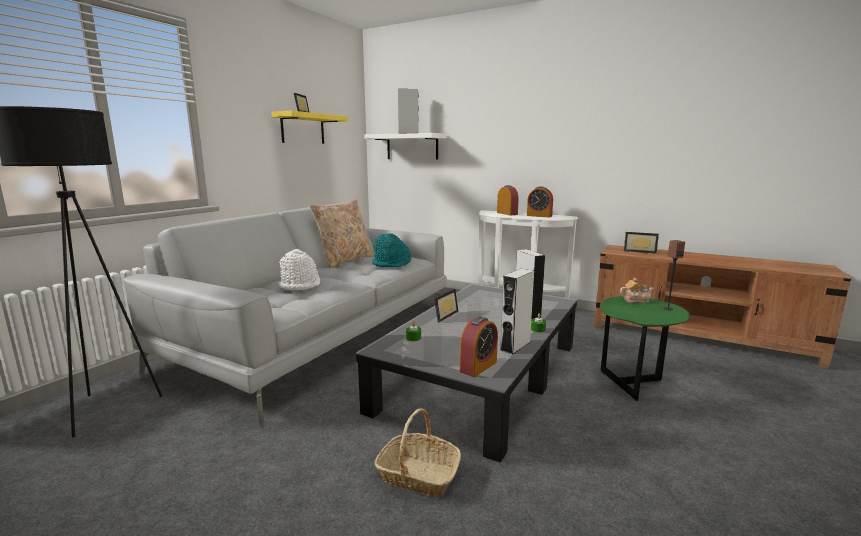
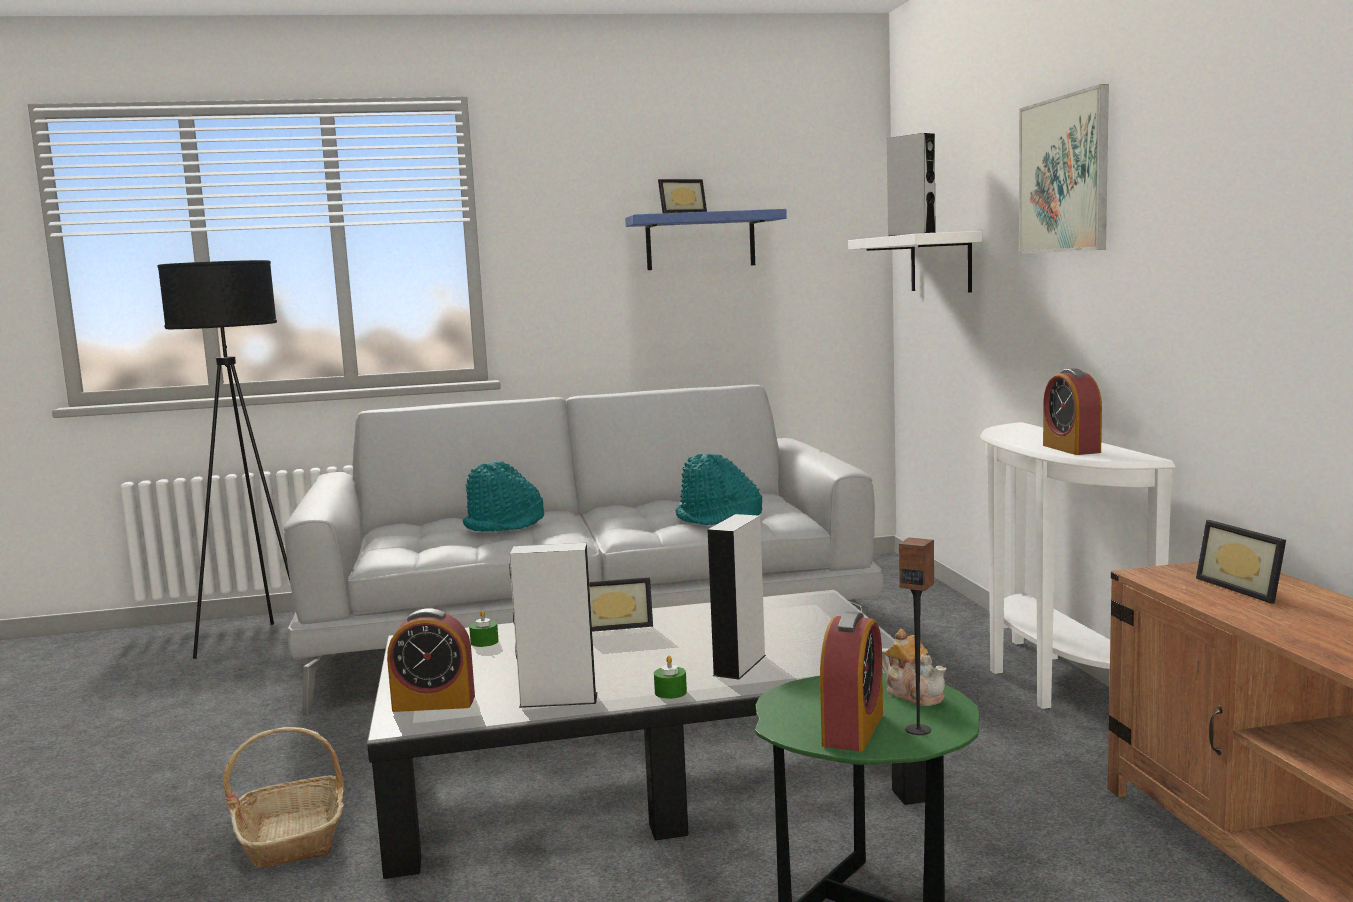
camera: 50 degrees right, 5 degrees down
(300, 285) = (505, 525): white hat -> turquoise hat
(303, 129) = (700, 241): yellow shelf -> blue shelf
(344, 260) = (679, 500): beige pillow -> none
(506, 113) = (1064, 175): none -> picture
(507, 213) = (1026, 436): alarm clock -> alarm clock (853, 729)

